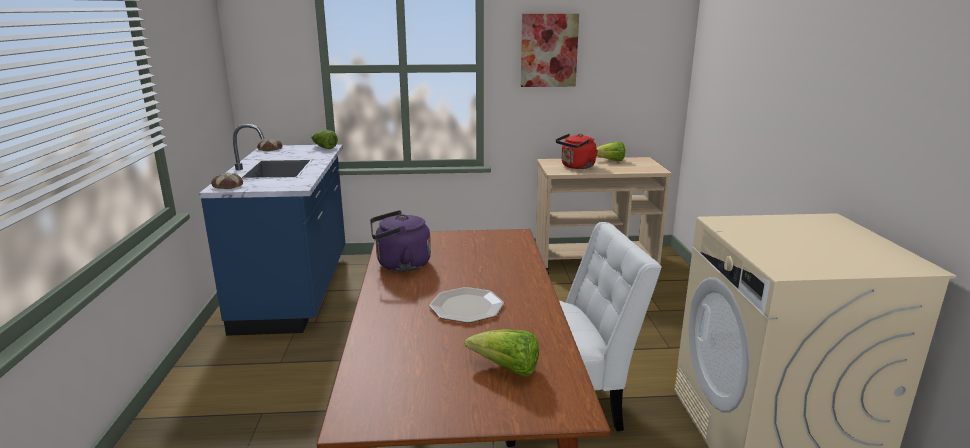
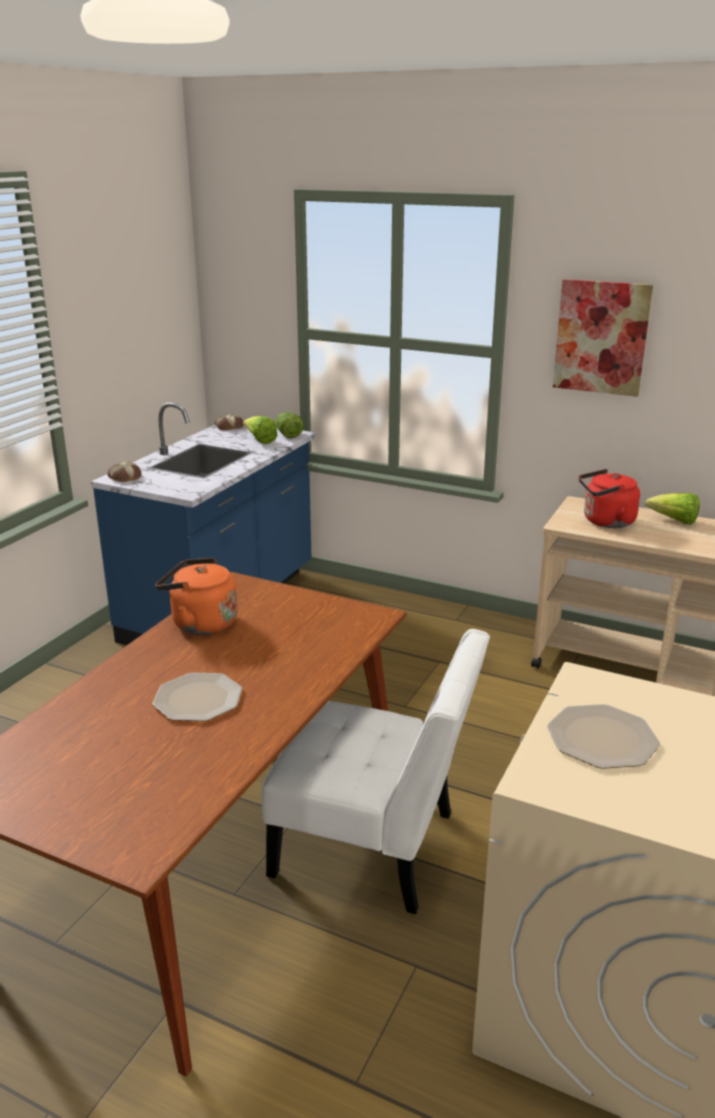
camera: 30 degrees right, 5 degrees up
(400, 265) = (200, 623): purple kettle -> orange kettle
(507, 369) = (140, 787): lettuce -> lettuce (260, 441)
(777, 243) = (601, 737): none -> plate

